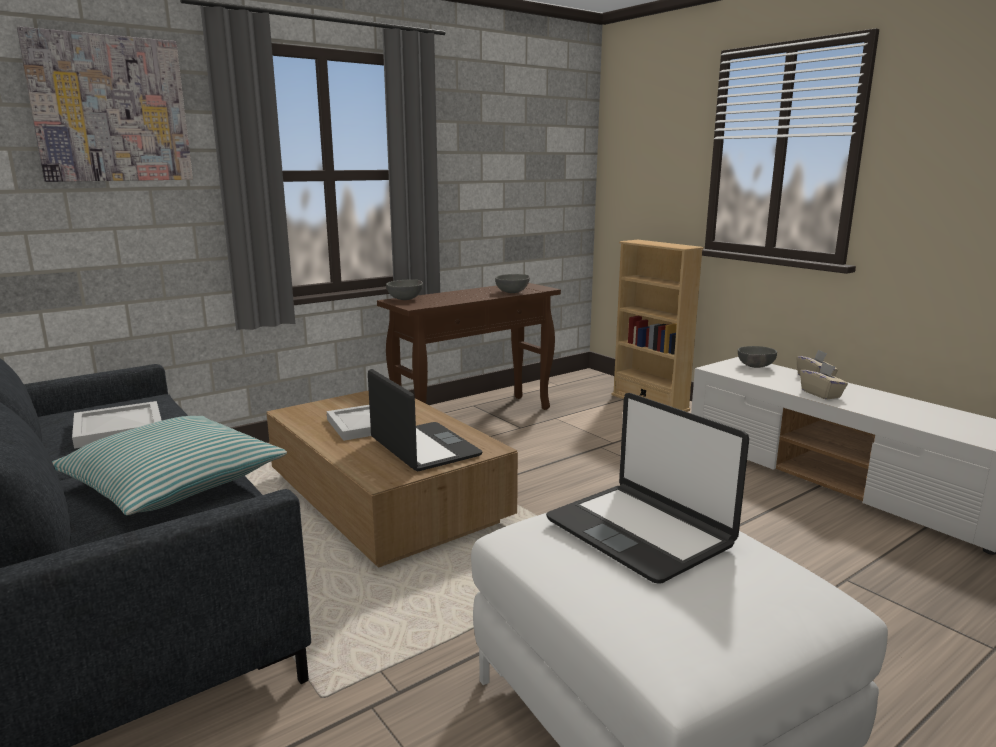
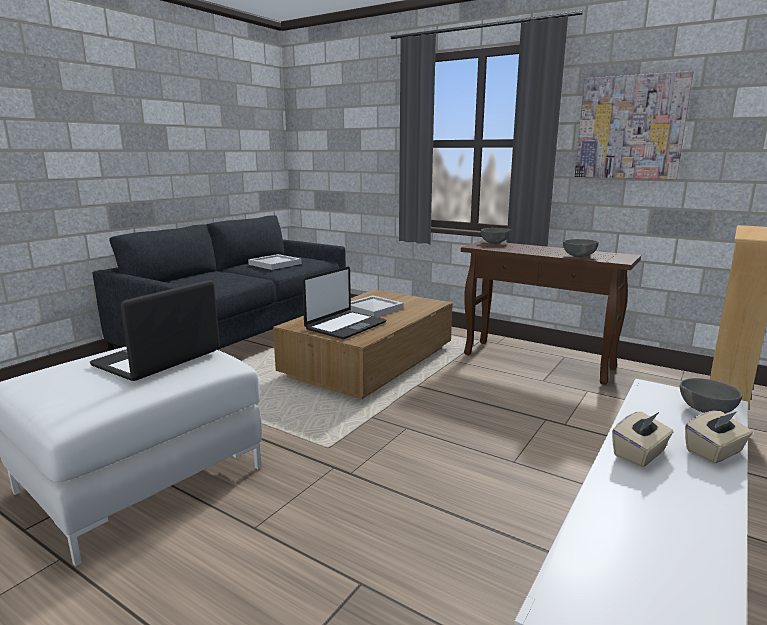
camera: 70 degrees right, 0 degrees up
(111, 109) = (364, 106): picture -> picture (630, 127)
(173, 482) = (216, 280): pillow -> none

